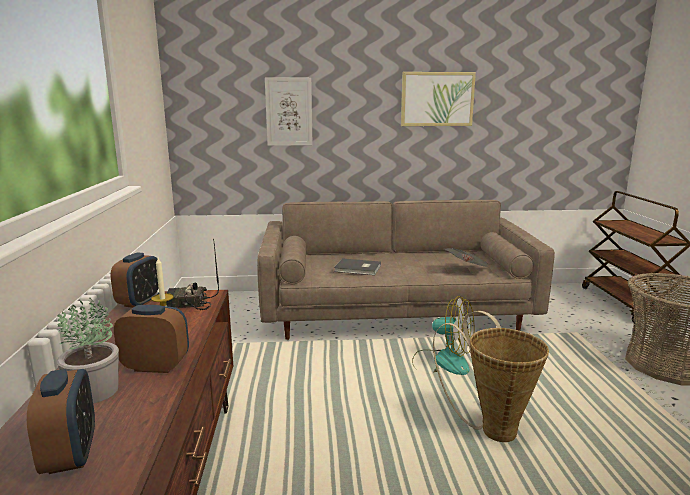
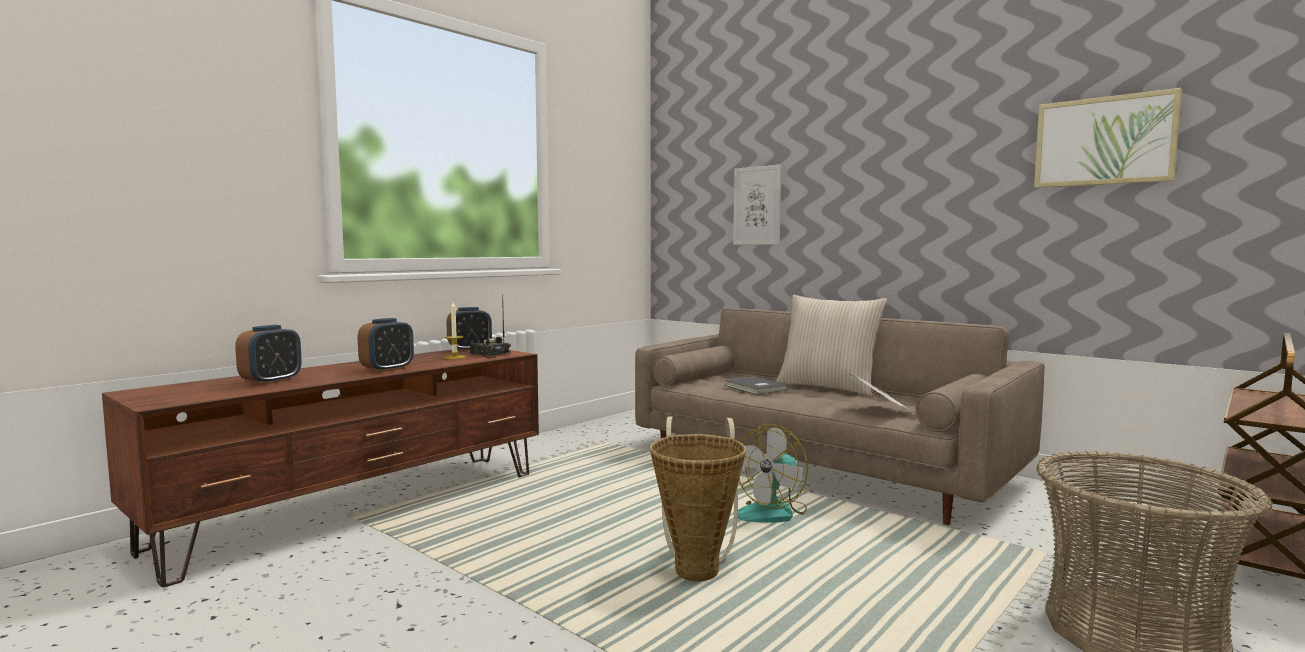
camera: 45 degrees right, 10 degrees down
(95, 391) = (339, 370): potted plant -> none
(156, 366) = (387, 369): alarm clock -> alarm clock turned 75 degrees clockwise
(391, 256) = (828, 387): none -> beige pillow
(437, 99) = (937, 180): picture -> picture (1104, 141)
(442, 362) = (772, 512): fan -> fan turned 60 degrees clockwise

